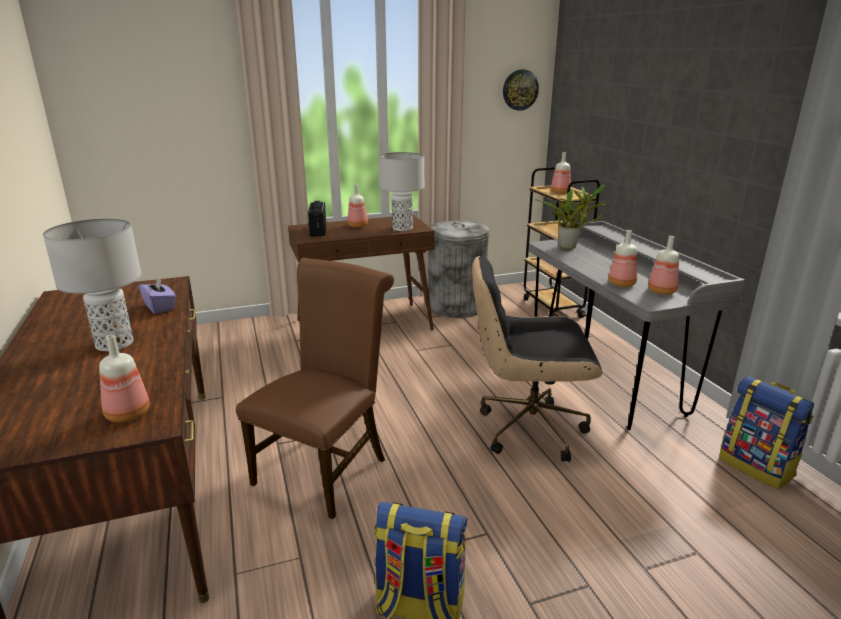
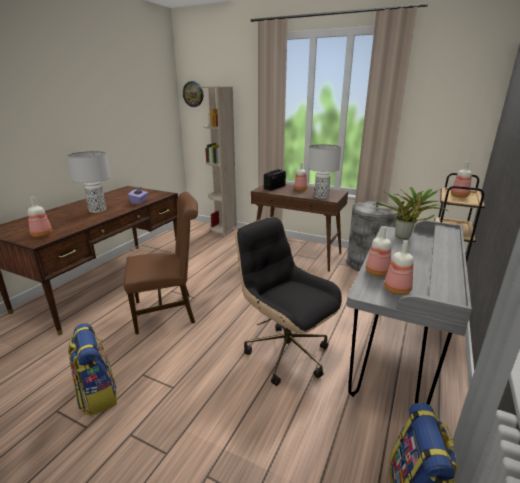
camera: 45 degrees right, 0 degrees up
(199, 334) = (221, 231): none -> beige bookcase
(520, 90) = (465, 106): wall clock -> wall clock (193, 94)

